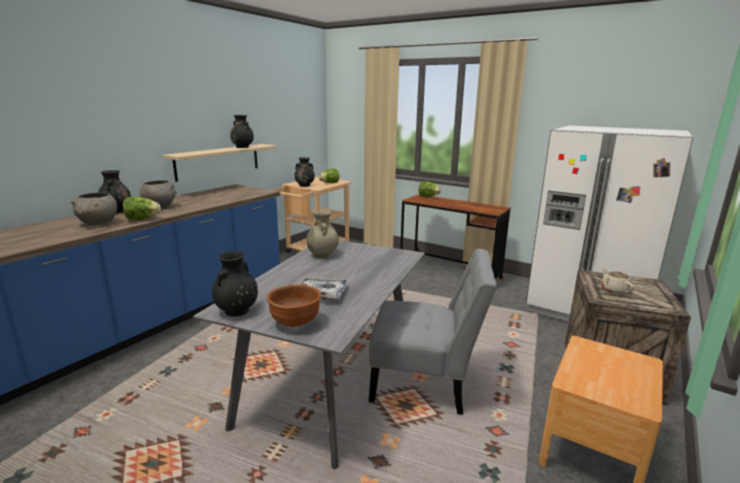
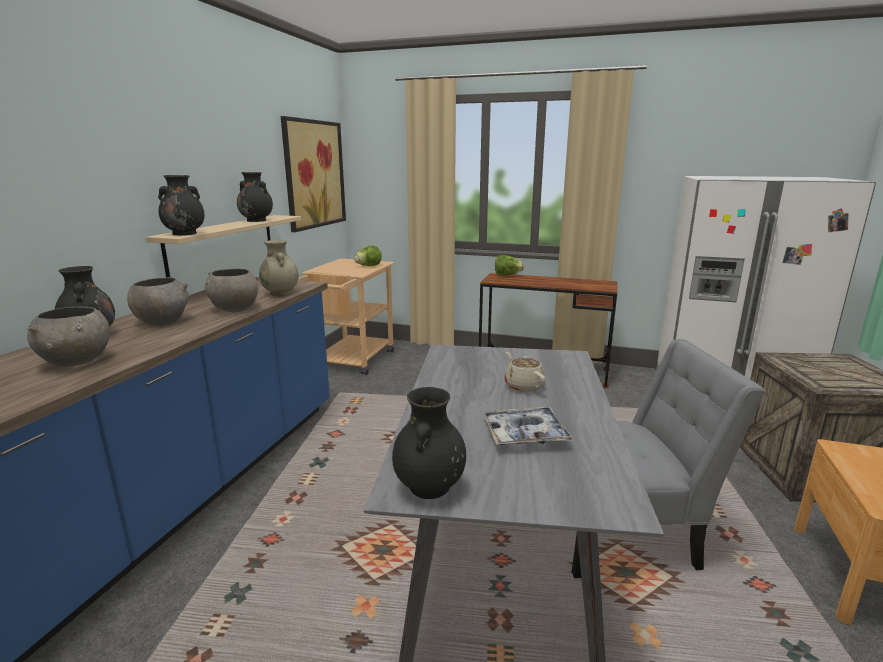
camera: 15 degrees left, 0 degrees up
(142, 219) = (152, 345): lettuce -> none
(206, 203) = (234, 309): none -> grey bowl
(296, 323) = (543, 493): brown bowl -> none
(298, 116) = (314, 174): none -> picture
(305, 185) = (337, 271): black vase -> black vase (185, 233)
(323, 255) = (460, 371): beige vase -> beige vase (281, 293)
(614, 290) = (823, 373): beige teapot -> beige teapot (523, 386)

